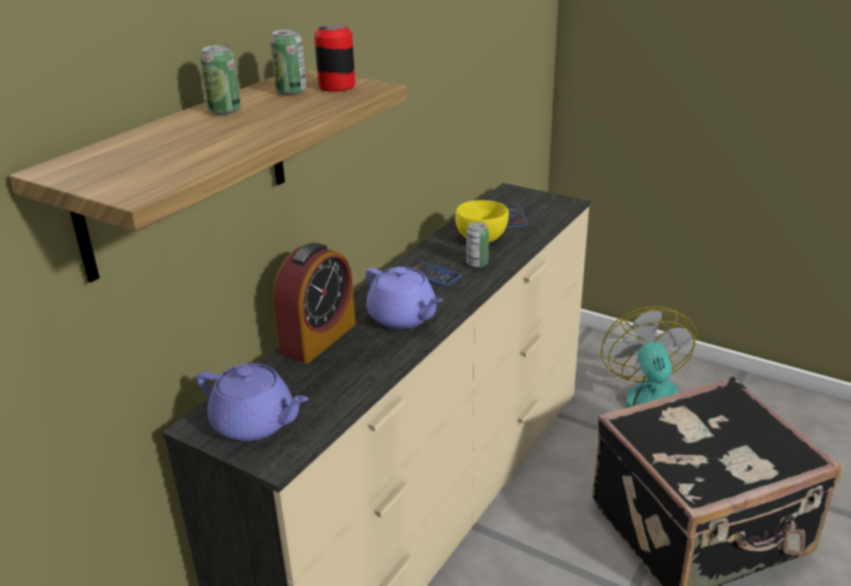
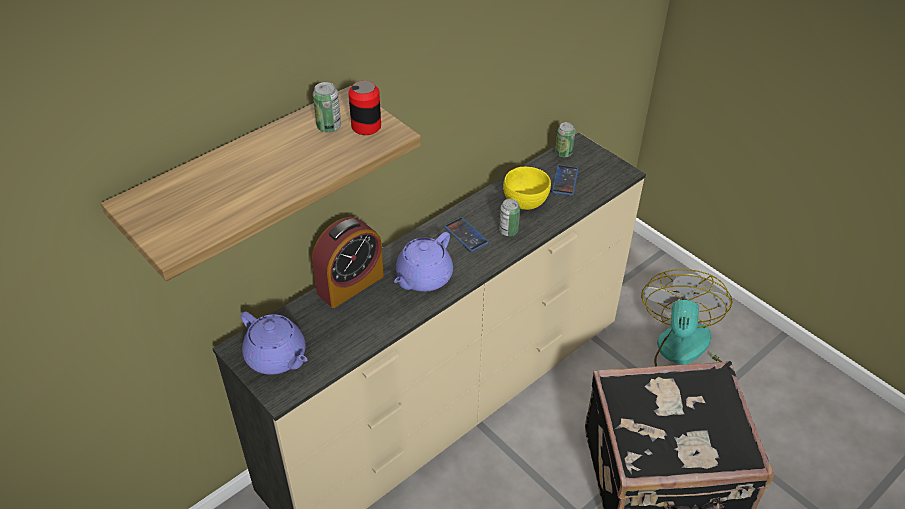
camera: 15 degrees right, 15 degrees up
(225, 110) = (269, 146): can -> can (563, 153)
(403, 317) = (423, 278): purple teapot -> purple teapot turned 60 degrees clockwise

